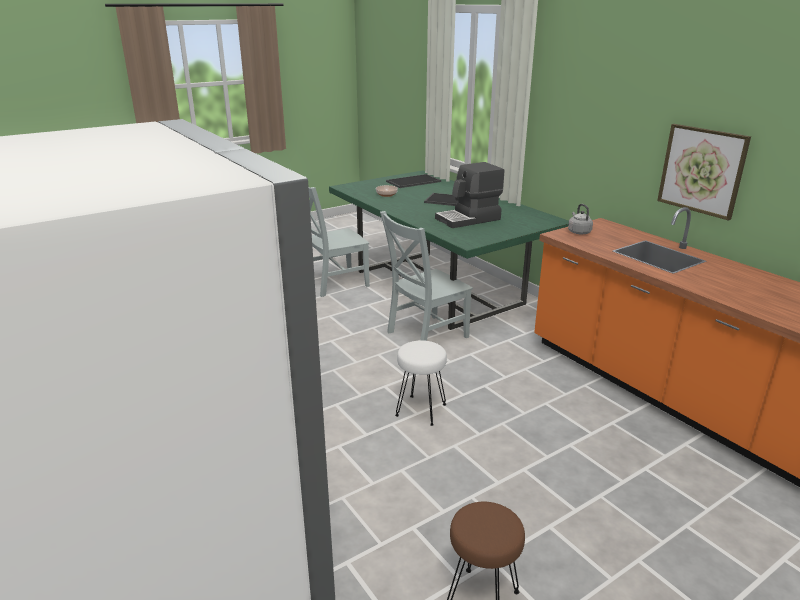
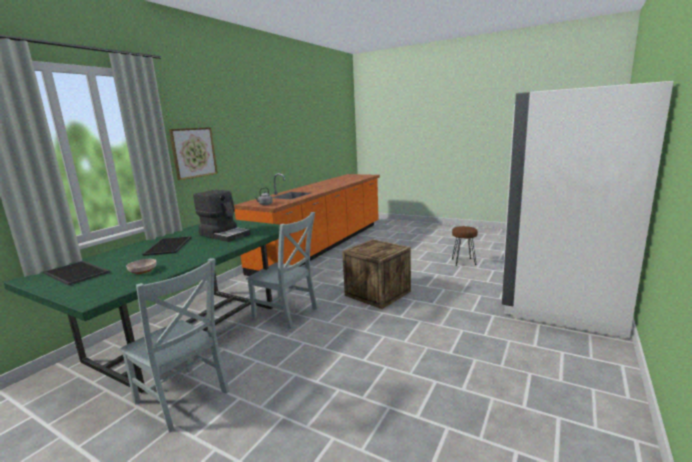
camera: 115 degrees left, 10 degrees down
(420, 410) = (377, 293): white stool -> crate
(702, 170) = (263, 158): picture -> picture (194, 152)

